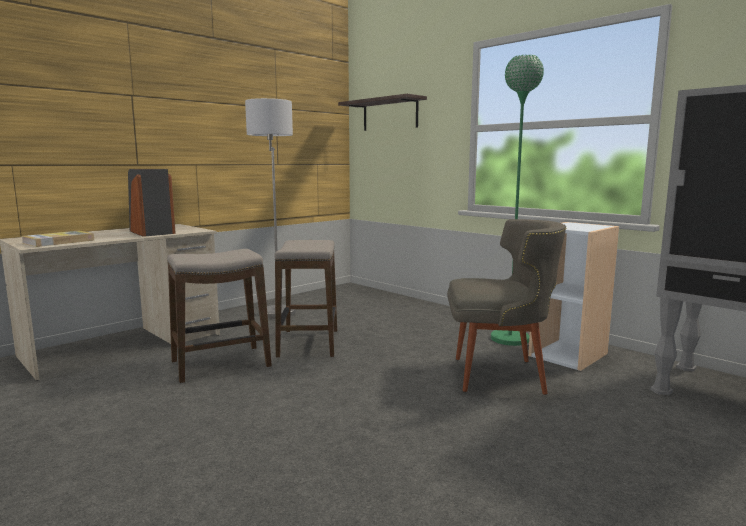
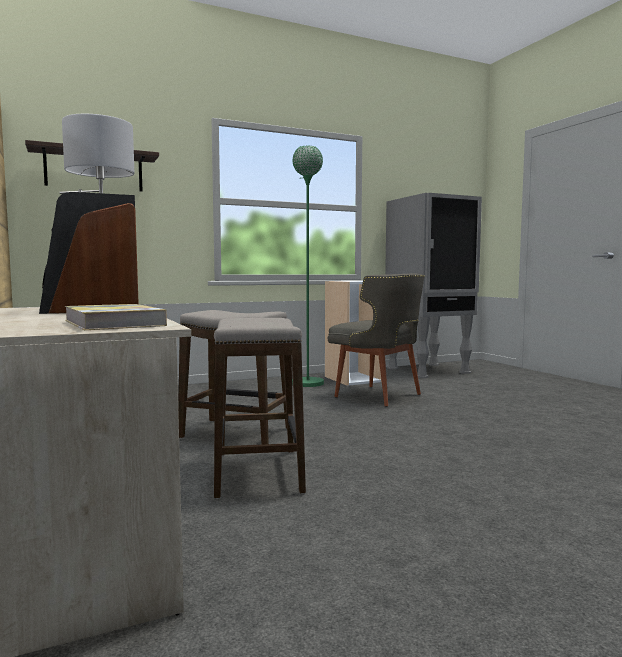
camera: 70 degrees left, 5 degrees down
(497, 375) = (377, 396): grey chair -> grey chair turned 105 degrees clockwise

